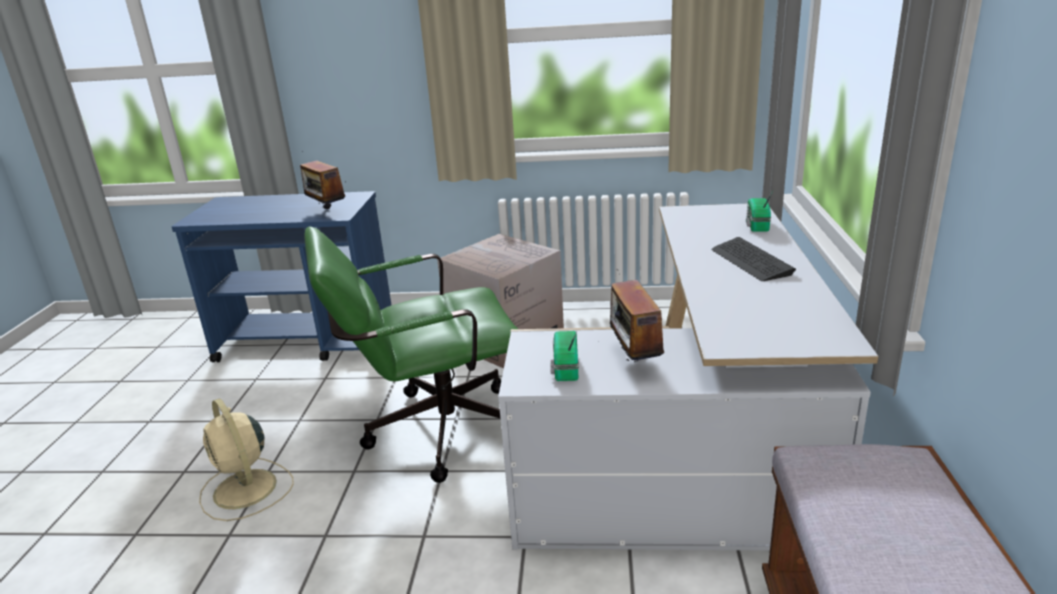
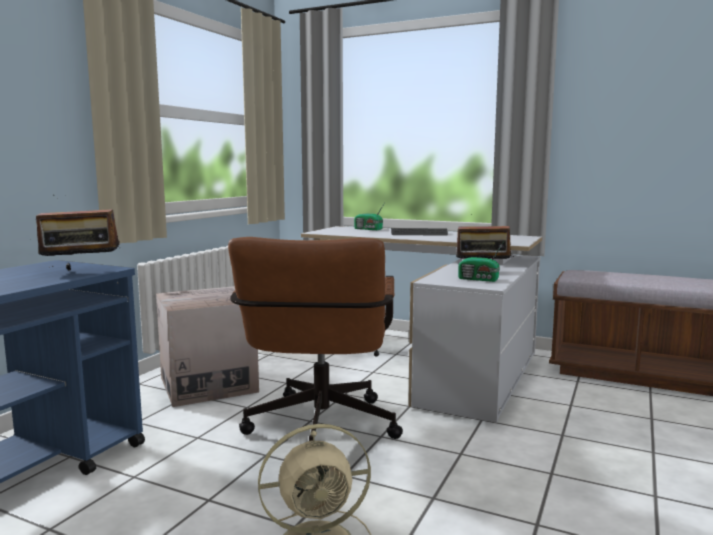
camera: 70 degrees left, 15 degrees down
(432, 432) = (319, 432): green office chair -> brown office chair

